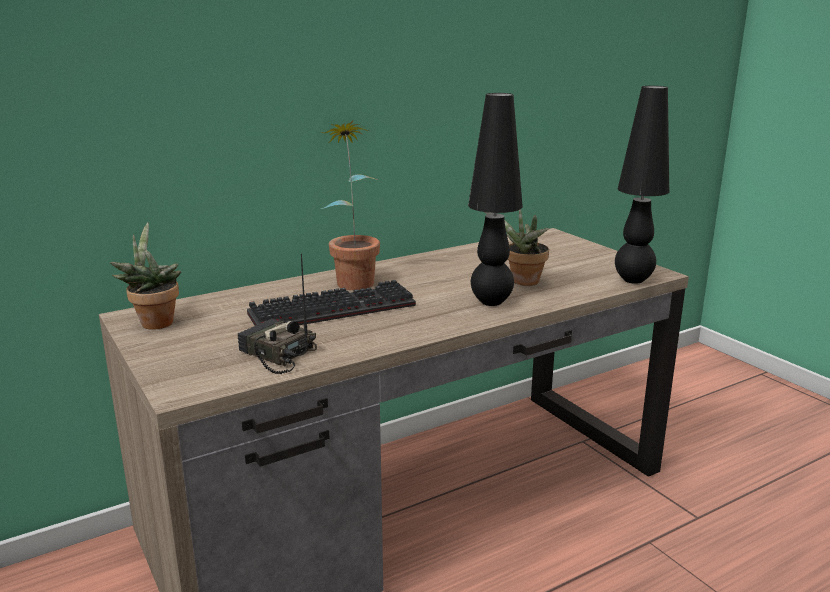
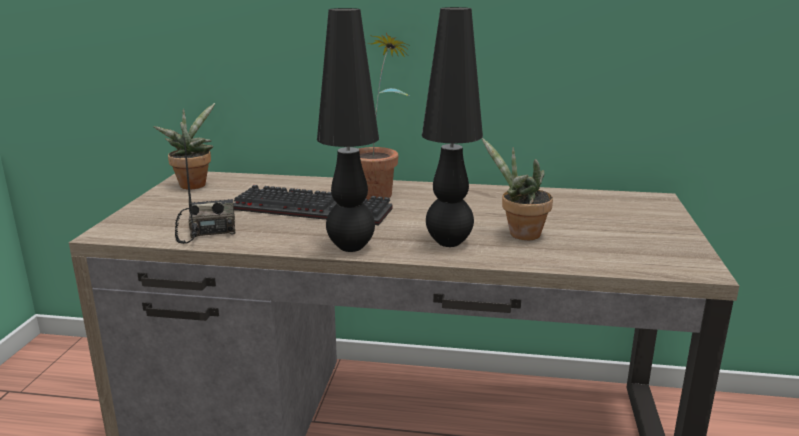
camera: 40 degrees right, 0 degrees up
(633, 280) = (650, 268): black table lamp -> black table lamp (351, 247)

